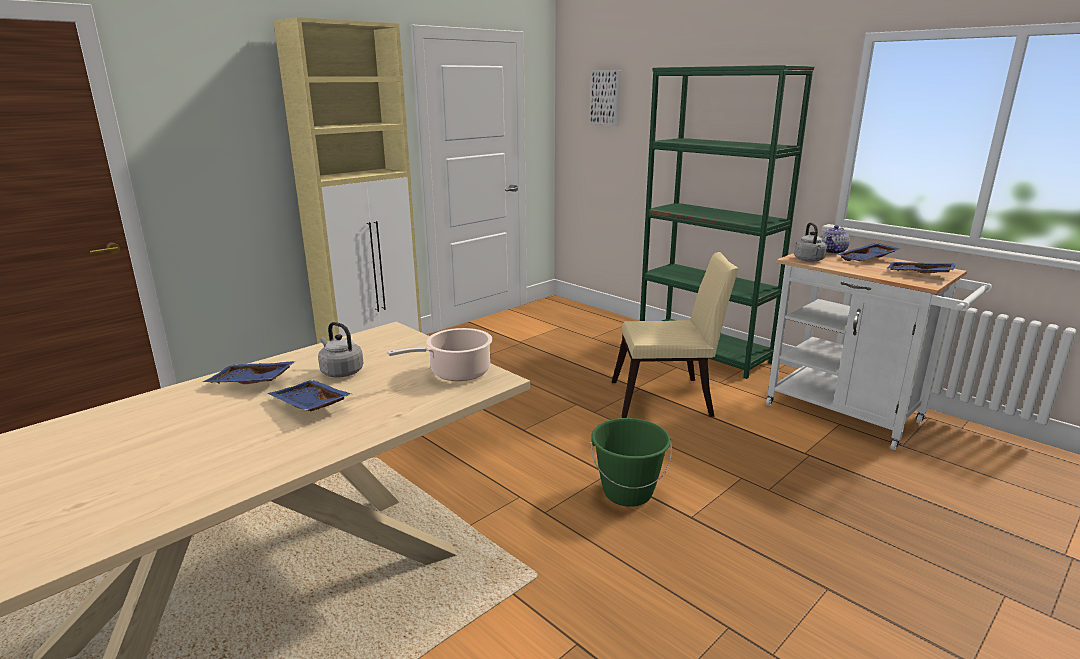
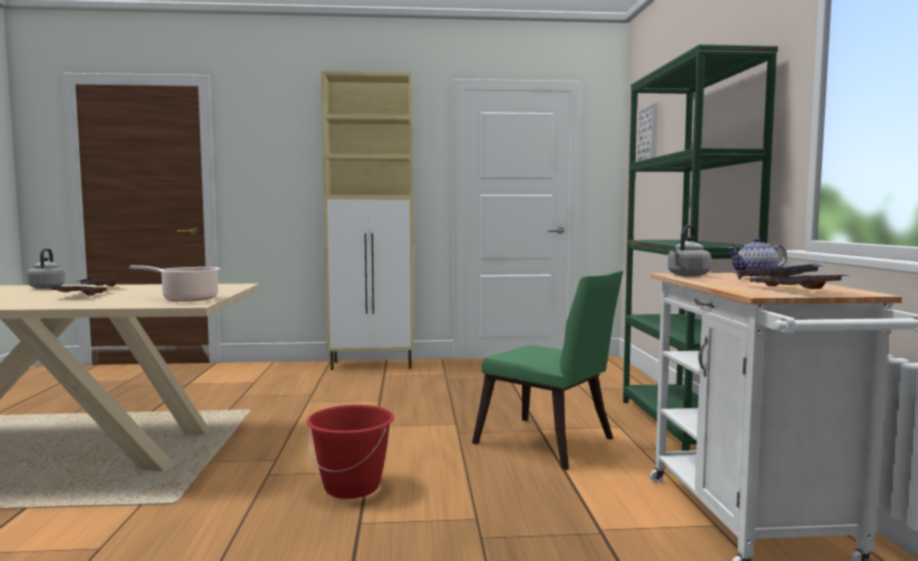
camera: 40 degrees right, 15 degrees down
(340, 372) = (144, 291): grey kettle -> grey kettle (47, 287)
(627, 492) = (352, 487): green bucket -> red bucket
(668, 399) = (550, 445): beige chair -> green chair

